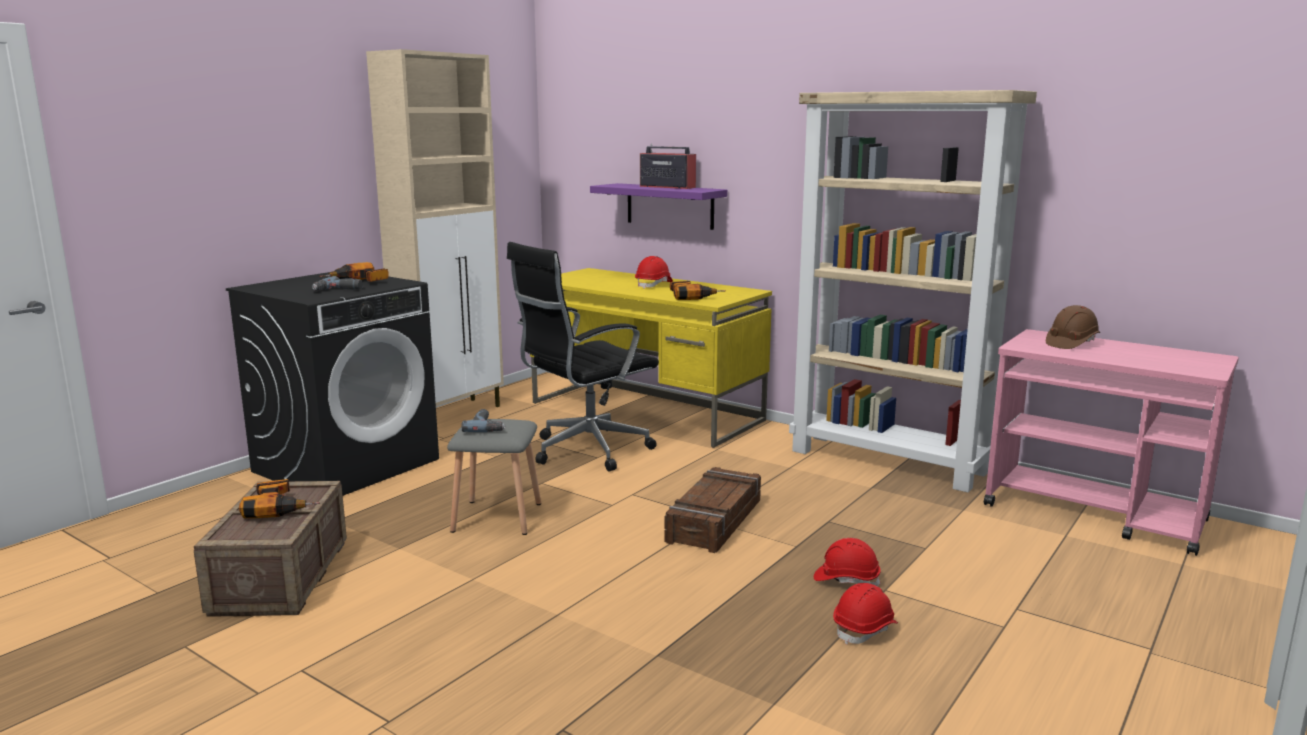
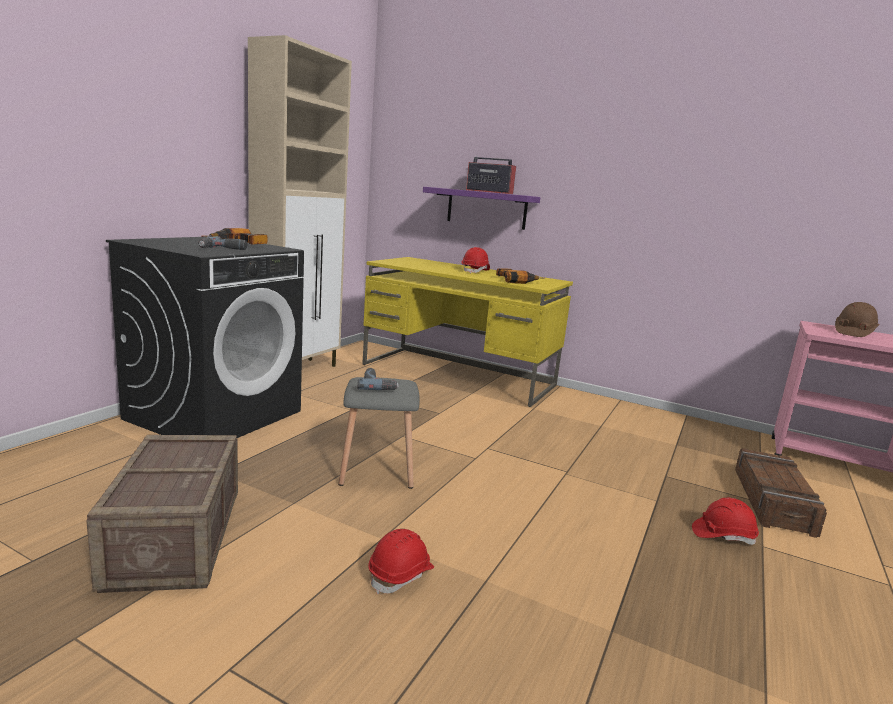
camera: 10 degrees left, 0 degrees up
(280, 506) = (179, 464): power drill -> none
(585, 451) = (426, 407): black office chair -> none
(715, 521) = (573, 475): crate -> crate (773, 501)
(865, 629) = (779, 591): red hard hat -> red hard hat (401, 575)
(889, 461) = (673, 422): beige bookcase -> none

